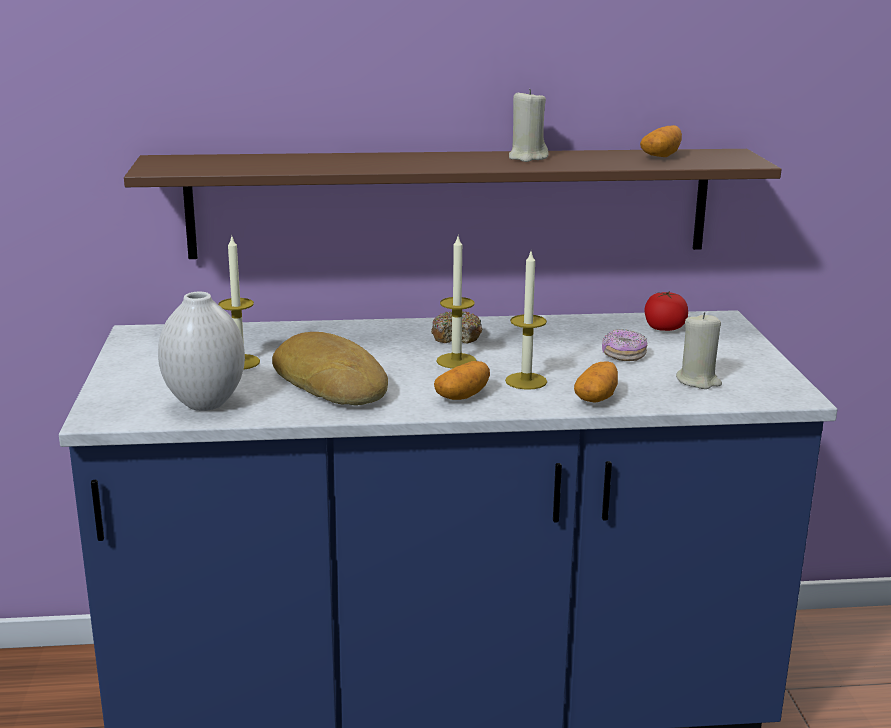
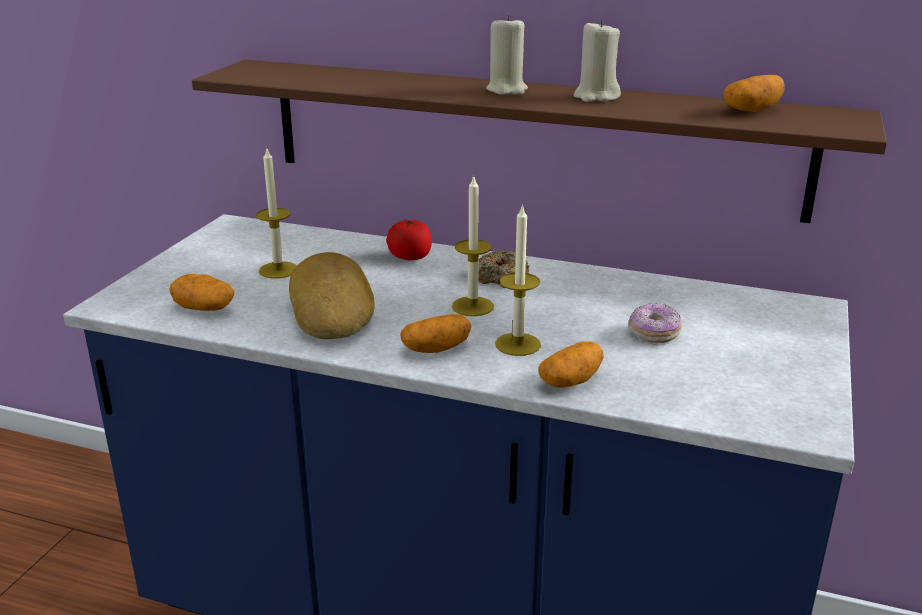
camera: 25 degrees right, 5 degrees up
(206, 404) = (203, 308): white vase -> potato
(664, 328) = (733, 308): tomato -> tomato (410, 257)
(698, 381) = (709, 384): beige candle -> beige candle (507, 90)

